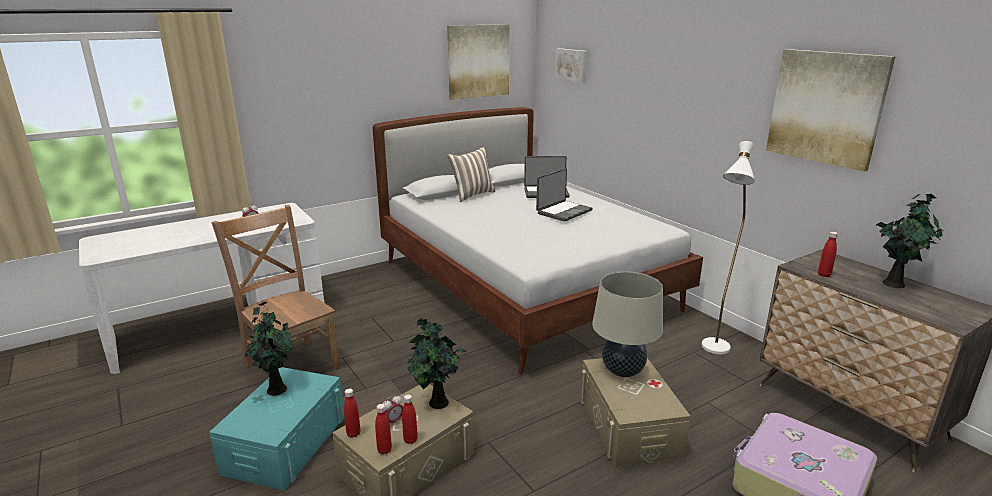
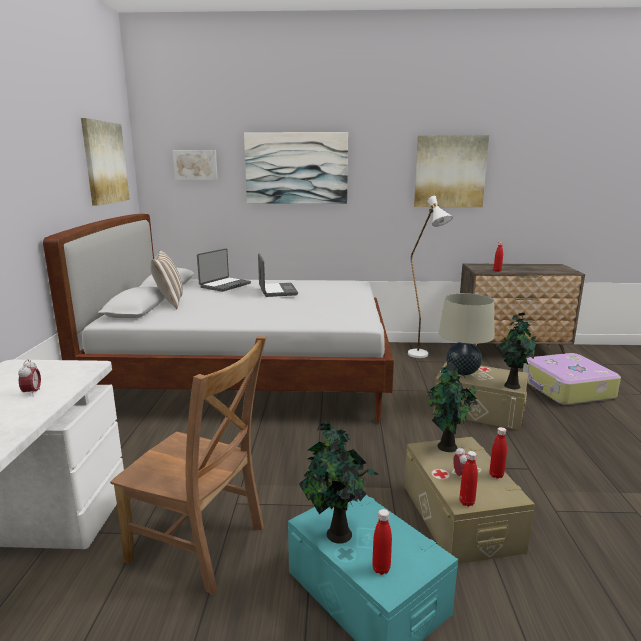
camera: 55 degrees left, 5 degrees down
(291, 364) = (201, 546): brown chair -> brown chair turned 150 degrees counterclockwise
(384, 450) = (505, 492): red bottle -> red bottle (381, 569)
(649, 79) = (296, 168): none -> picture
(894, 283) = (519, 266): potted plant -> potted plant (511, 385)

